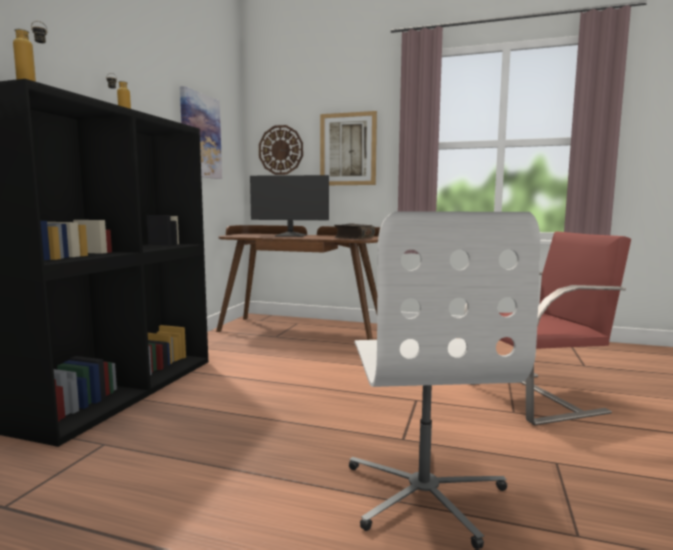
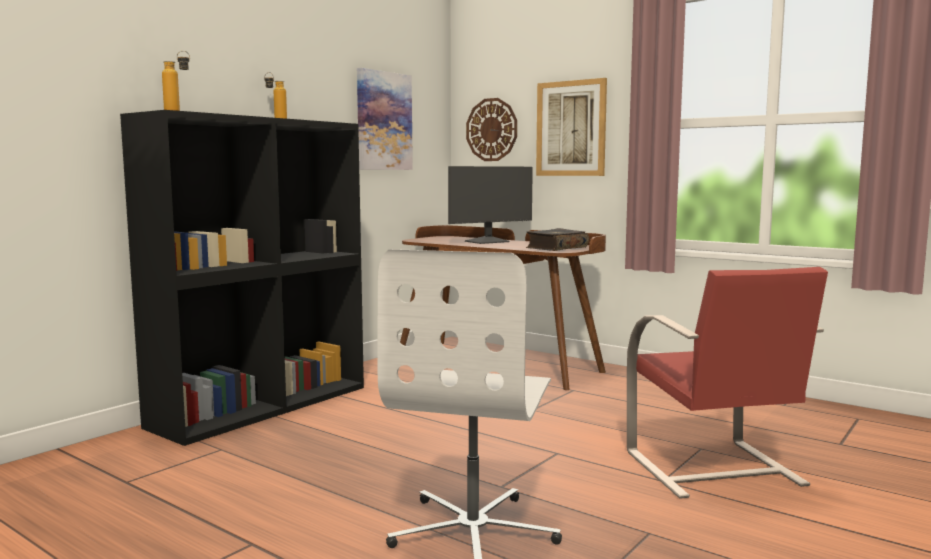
camera: 20 degrees right, 0 degrees up
(291, 235) = (488, 241): monitor -> monitor turned 60 degrees counterclockwise
(535, 397) = (714, 469): red chair -> red chair turned 75 degrees clockwise

